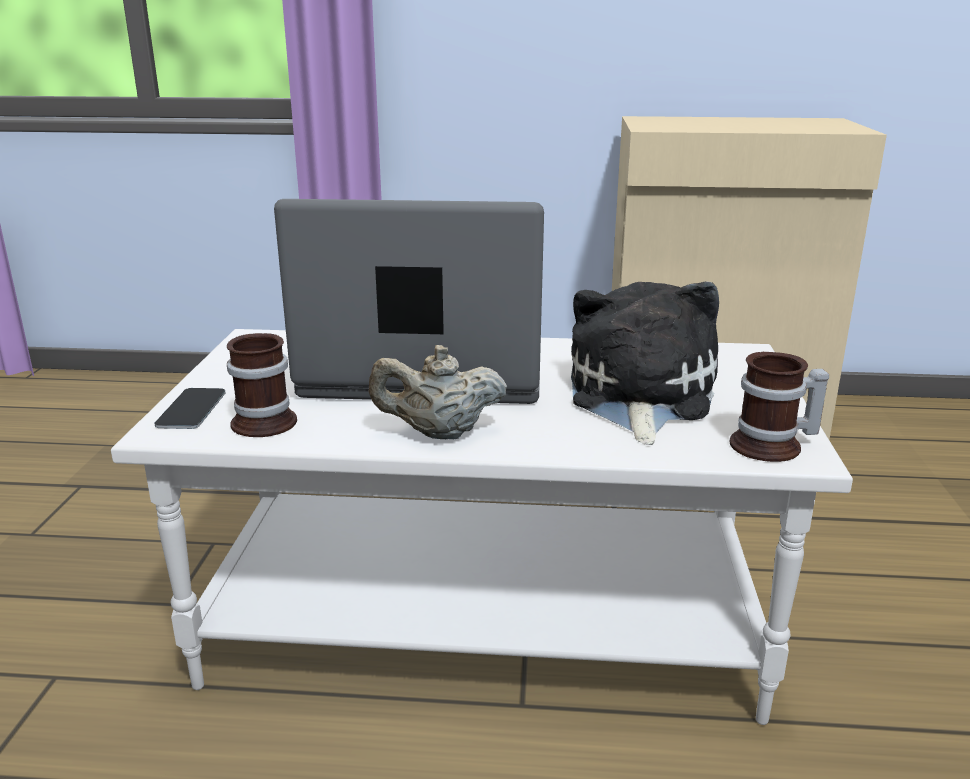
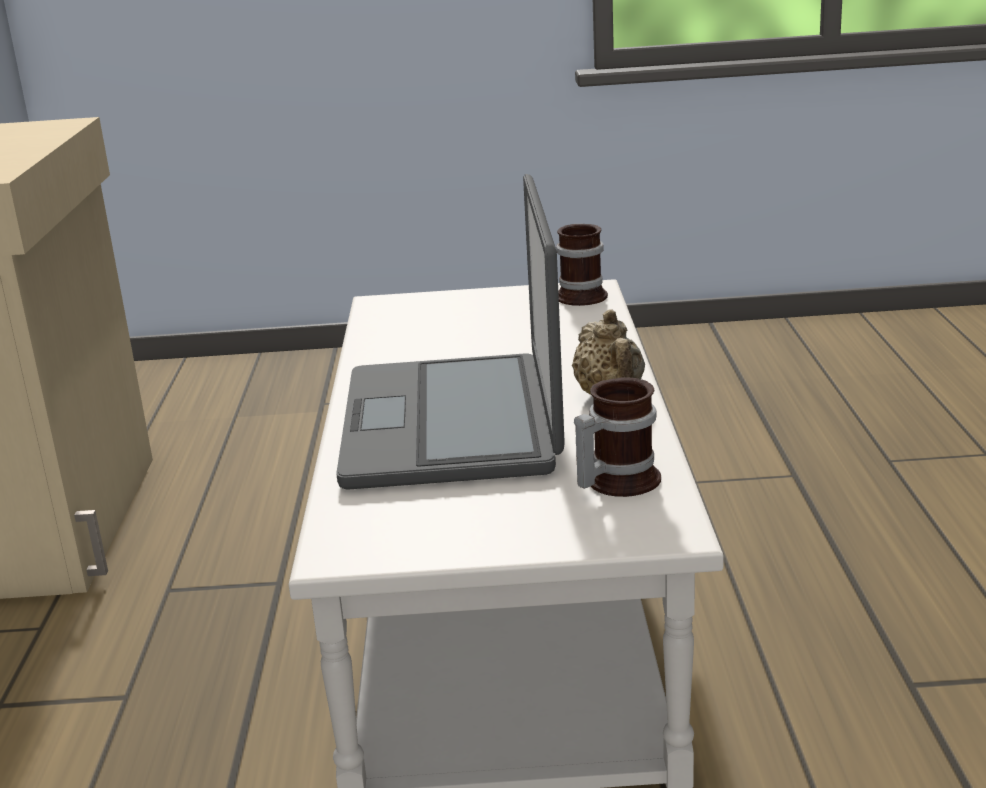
camera: 95 degrees left, 0 degrees up
(191, 409) = (605, 529): phone -> none
(638, 397) = (500, 334): plush toy -> none

